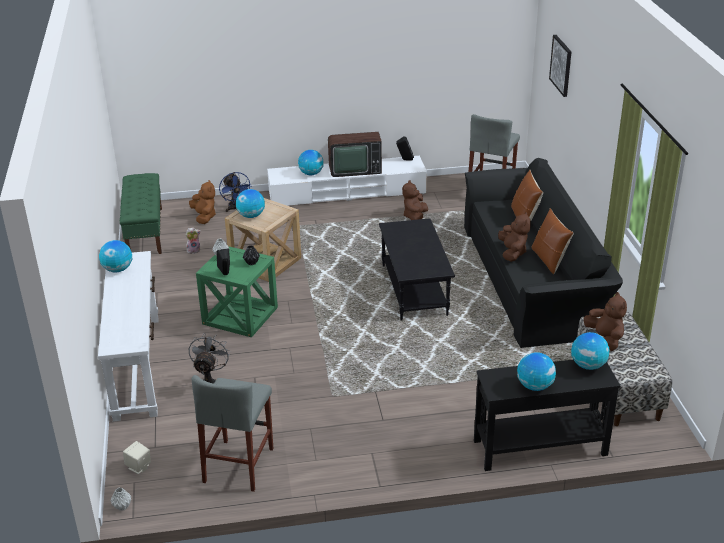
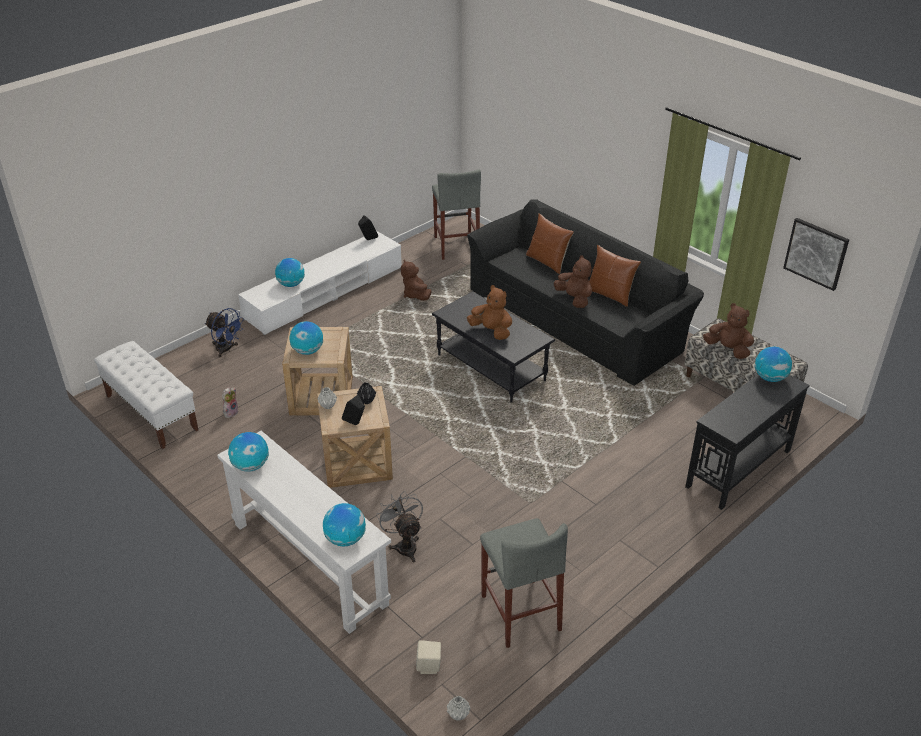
camera: 35 degrees left, 5 degrees up
(145, 231) = (151, 412): green bench -> white bench
(204, 217) = (202, 371): brown plush toy -> brown plush toy (491, 331)
(240, 315) = (357, 462): green side table -> beige side table
(354, 169) = (329, 265): television -> none
(534, 386) = (754, 414): globe -> globe (345, 539)
(561, 65) = (524, 102): picture -> picture (816, 253)

